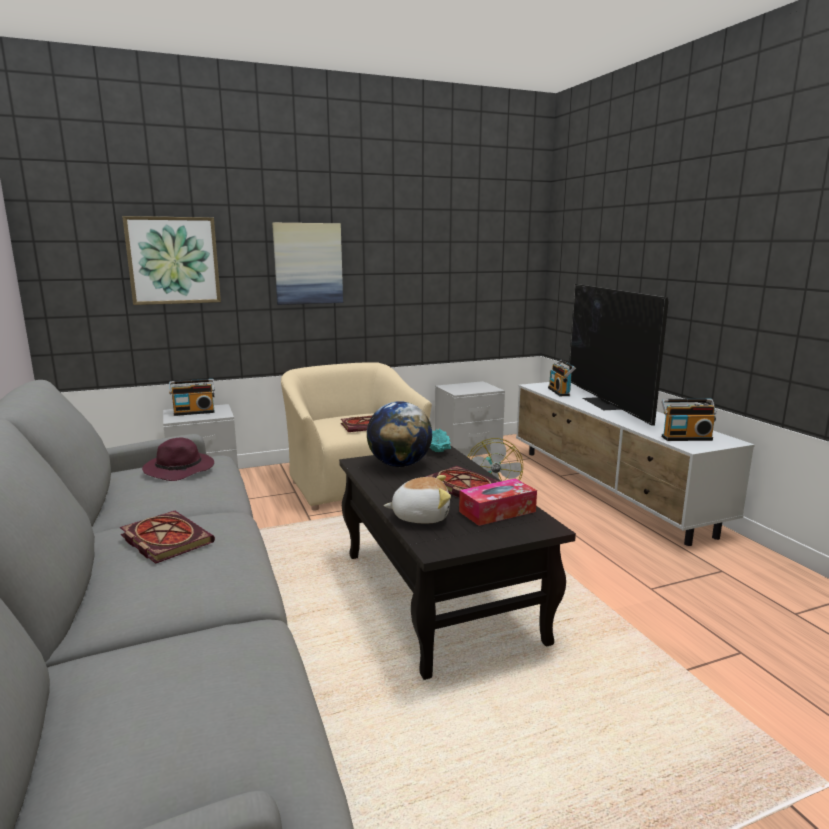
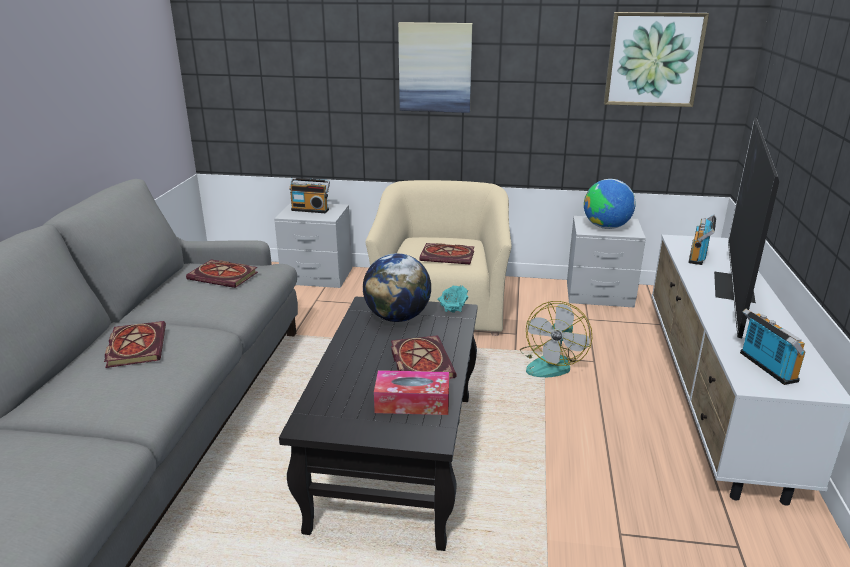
camera: 30 degrees right, 10 degrees up
(173, 260) = (303, 60): picture -> picture (653, 59)
(180, 470) = (225, 276): purple hat -> book
(420, 516) = (339, 385): plush toy -> none
(469, 388) = (606, 227): none -> globe
(685, 438) = (765, 367): radio -> radio turned 135 degrees counterclockwise

